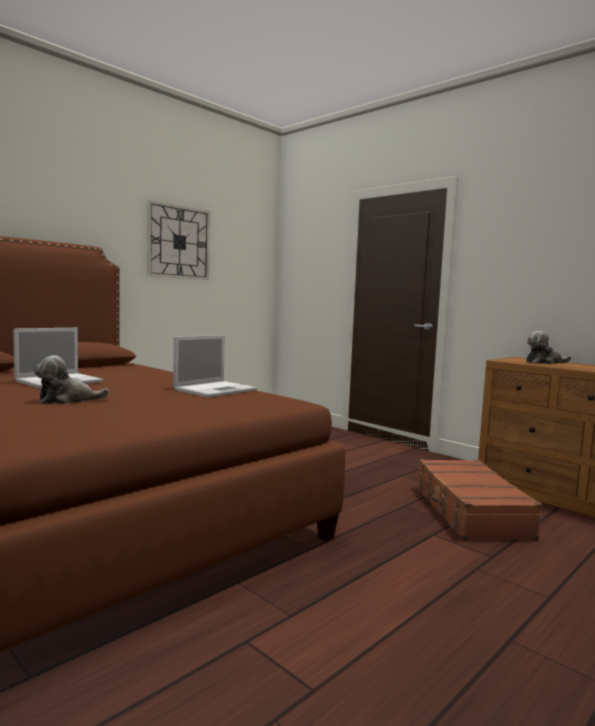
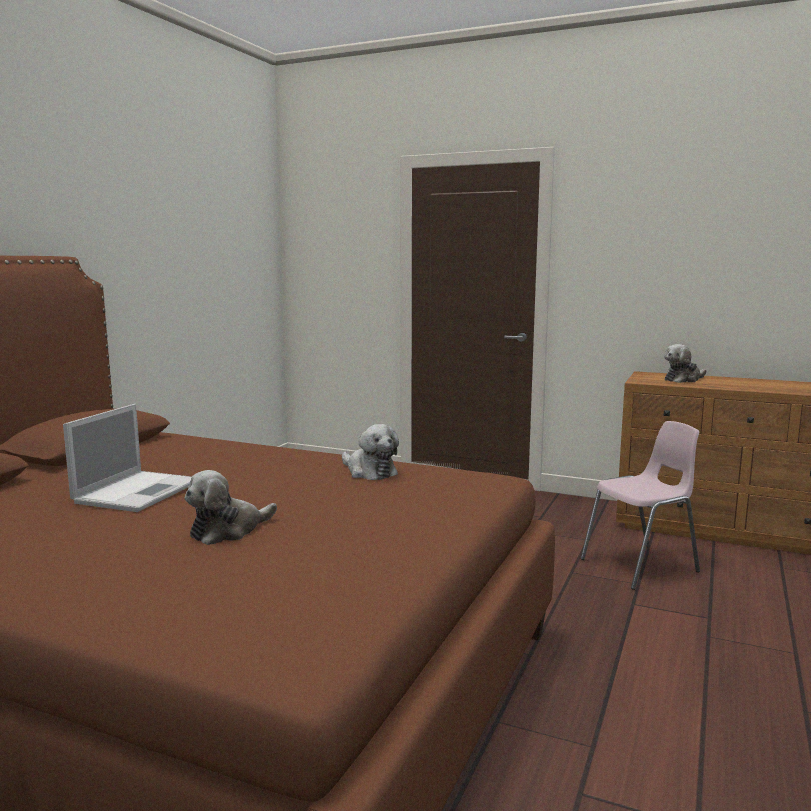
camera: 20 degrees left, 5 degrees up
(178, 242) = (166, 235): wall clock -> none
(216, 390) = (369, 472): laptop -> plush toy
(469, 512) = (641, 566): brown suitcase -> pink chair

